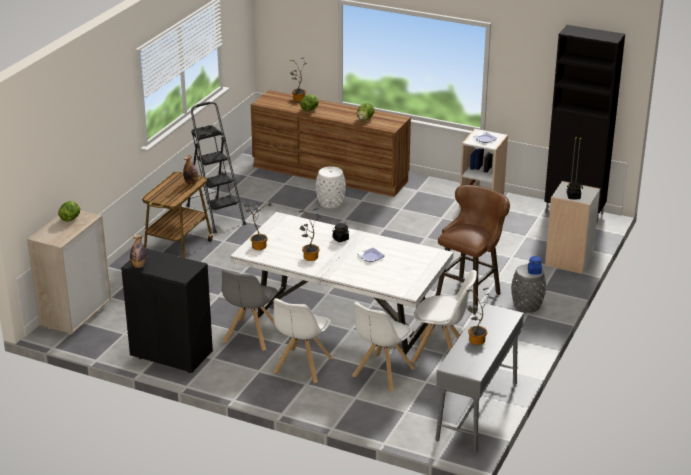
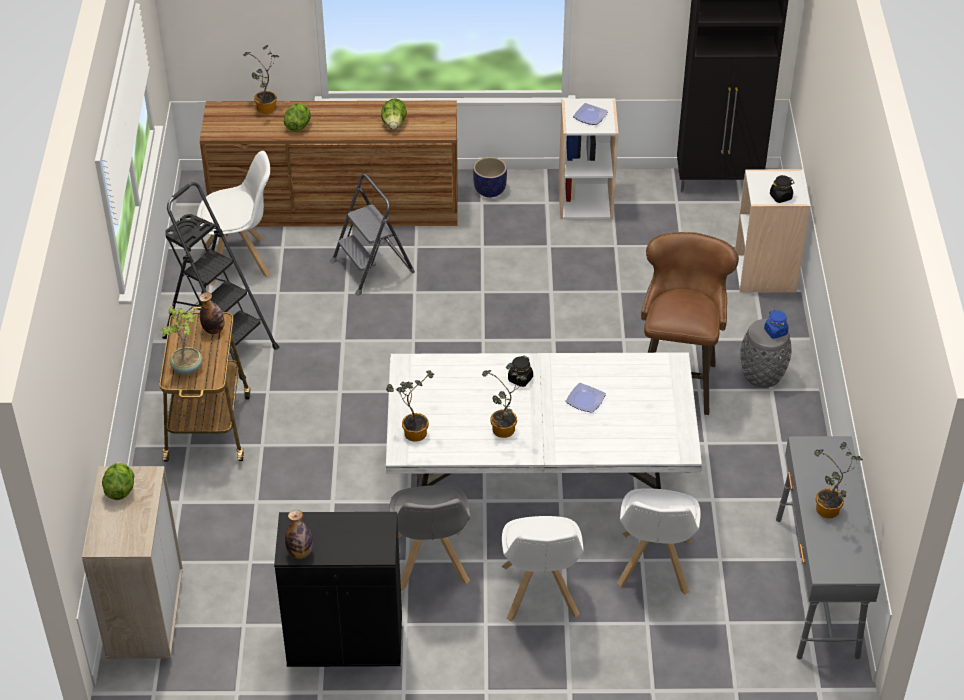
camera: 25 degrees left, 15 degrees up
(163, 194) = (188, 367): none -> potted plant
(330, 203) = (375, 266): white stool -> grey step ladder
(427, 186) = (490, 190): none -> planter
(441, 353) = (707, 499): white chair -> white chair (240, 260)

